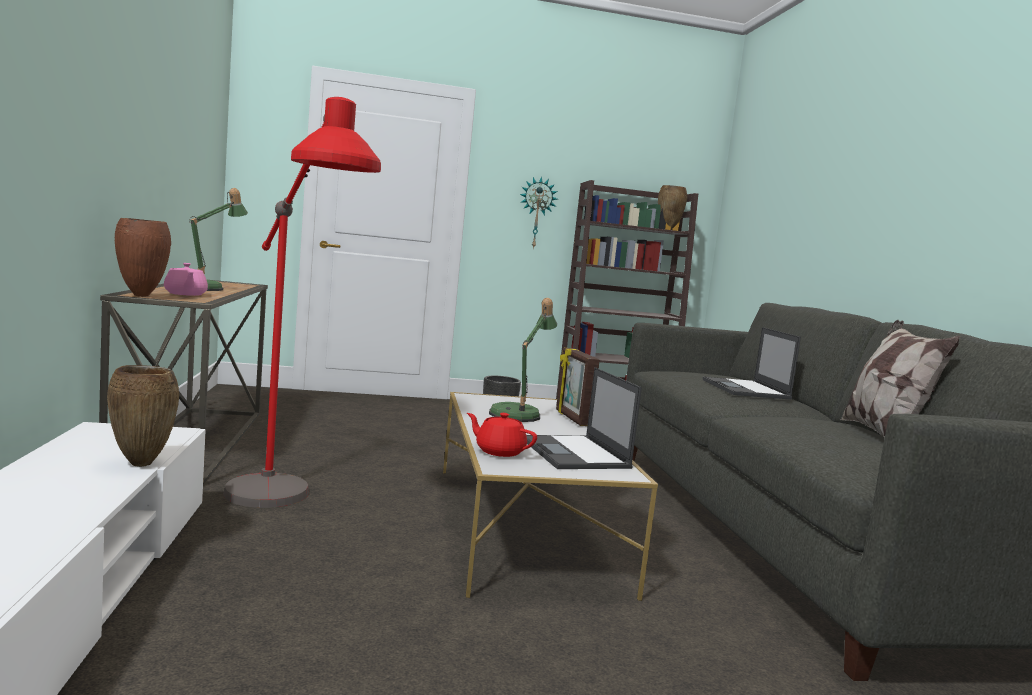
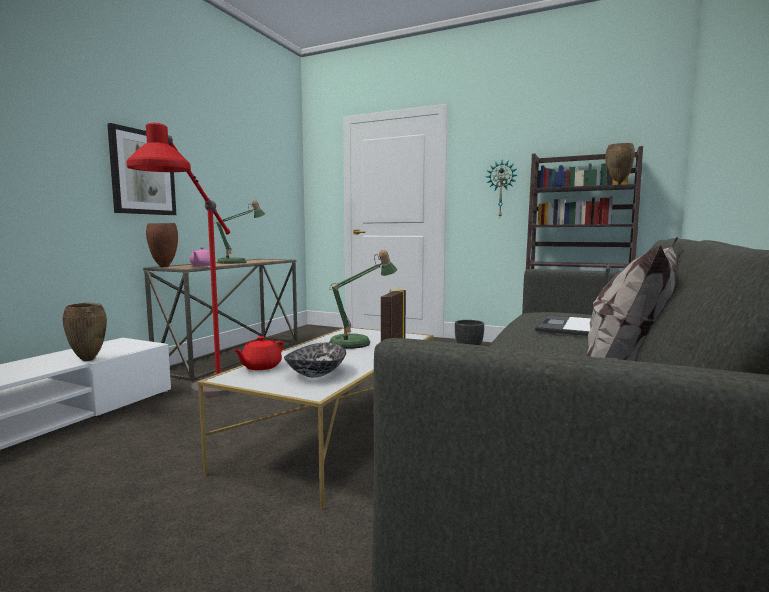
camera: 35 degrees right, 0 degrees up
(106, 126) = (142, 172): none -> picture
(499, 451) = (260, 367): red teapot -> red teapot turned 120 degrees counterclockwise
(575, 453) = (316, 373): laptop -> bowl

